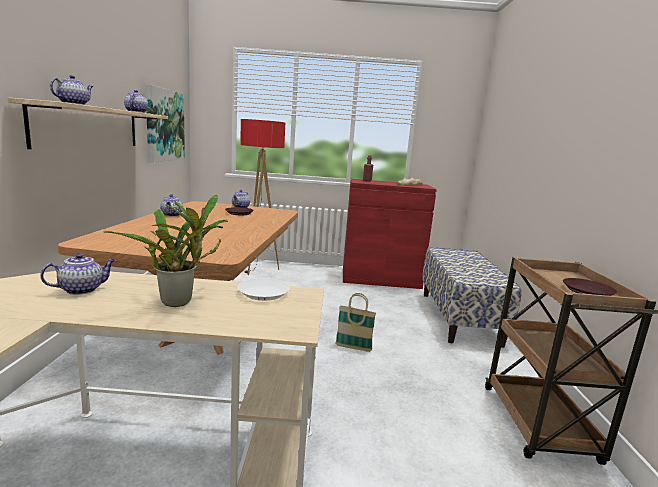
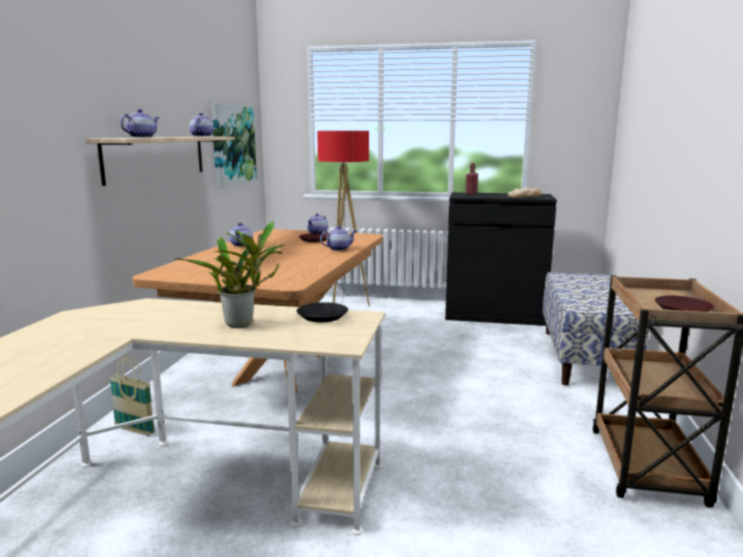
camera: 10 degrees right, 0 degrees up
(82, 289) = (157, 315): teapot -> teapot (339, 249)
(264, 293) = (322, 316): white plate -> black plate
(353, 347) = (443, 389): basket -> basket (135, 430)
(380, 279) = (494, 315): red cabinet -> black cabinet

